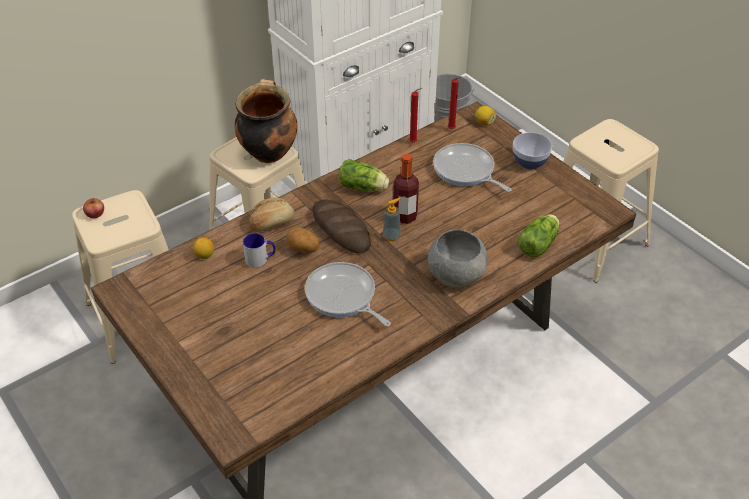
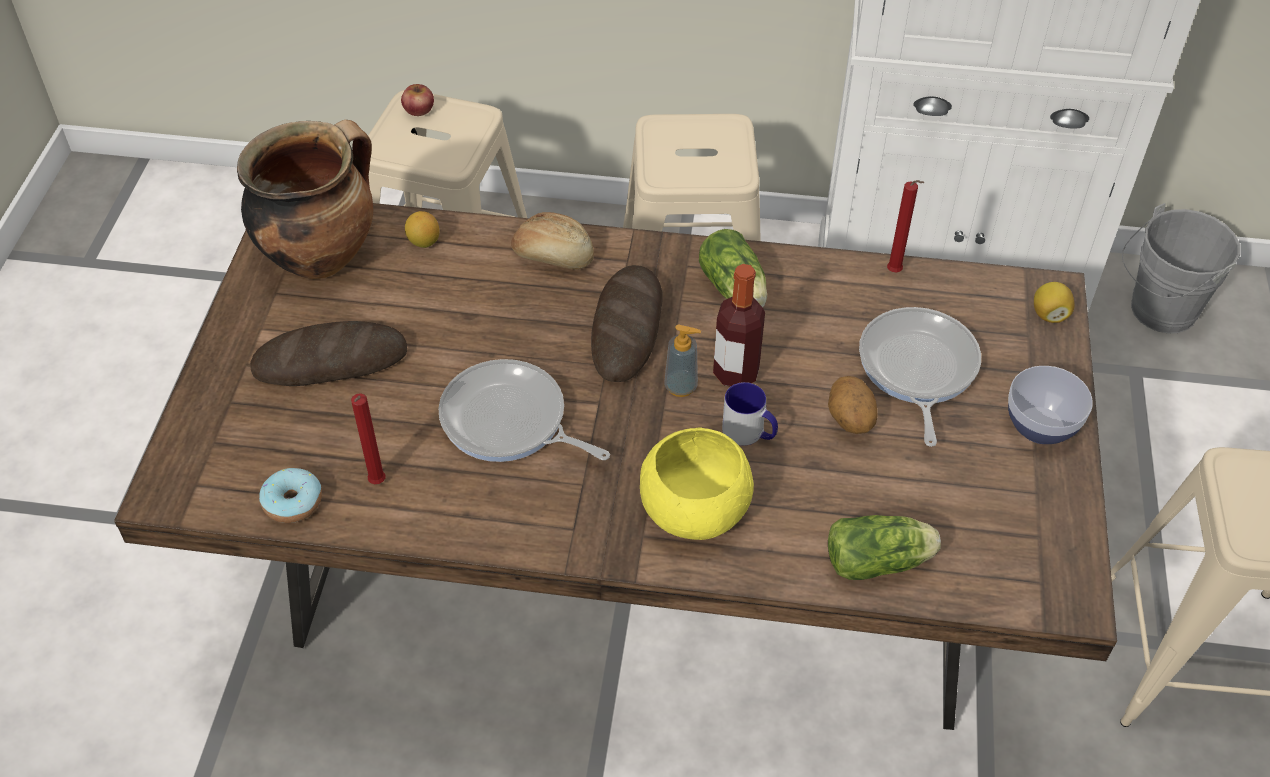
camera: 45 degrees right, 5 degrees up
(231, 330) = (330, 361): none -> bread
(260, 259) = (479, 294): mug -> mug (749, 433)
(268, 152) = (716, 161): cooking pot -> cooking pot (321, 255)
(296, 394) = (293, 502): none -> donut
(303, 250) = (544, 320): potato -> potato (849, 420)
(343, 296) = (509, 422): frying pan -> frying pan turned 60 degrees counterclockwise
(452, 130) = (981, 292): red candle -> red candle (377, 484)
(455, 275) = (693, 510): grey bowl -> yellow bowl

